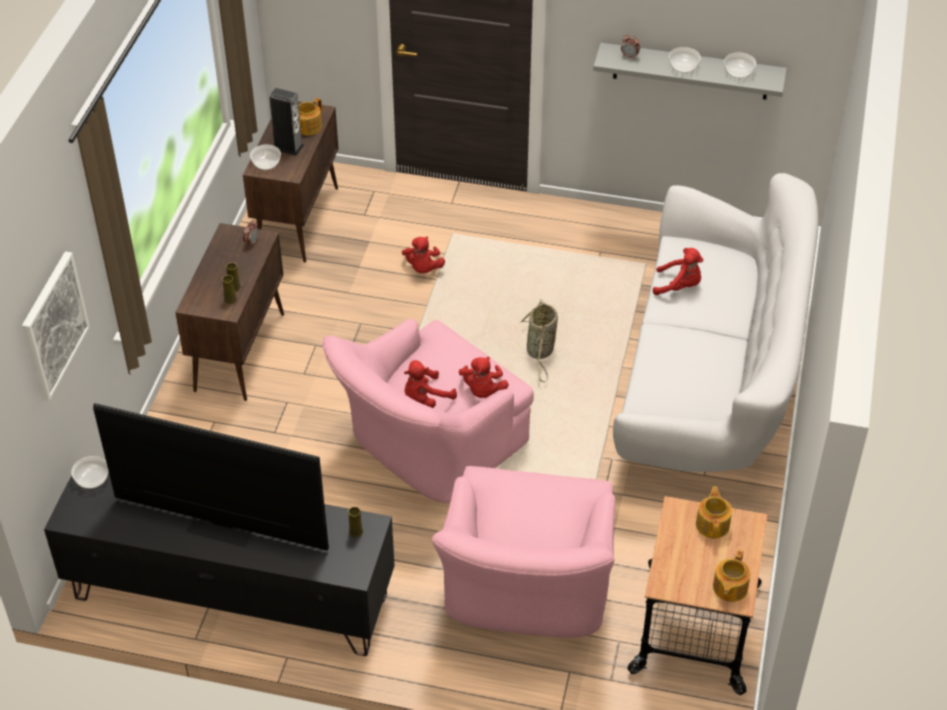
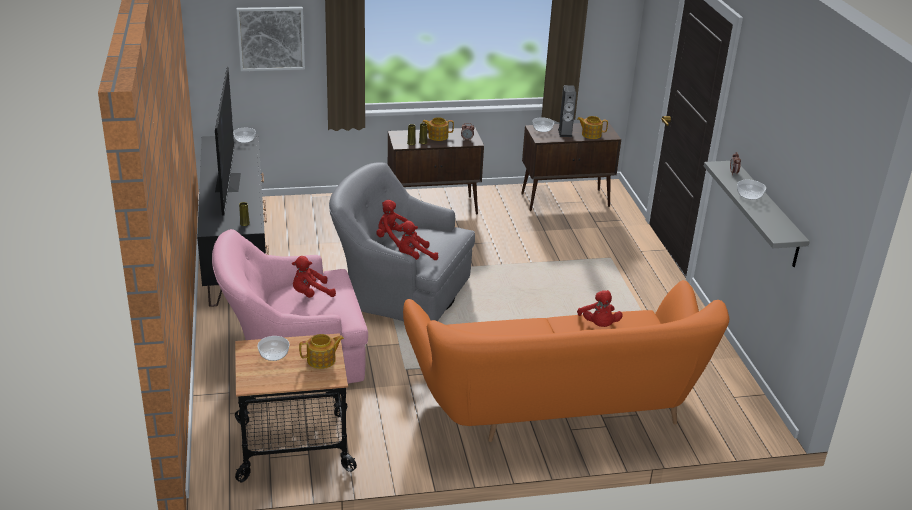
camera: 65 degrees right, 15 degrees down
(423, 268) = (565, 254): red plush toy -> red plush toy (311, 294)
(427, 447) = (399, 291): pink armchair -> grey armchair
(540, 352) = (525, 318): basket -> none
(709, 385) = (556, 406): white sofa -> orange sofa
(729, 588) = (259, 378): teapot -> teapot (437, 136)
(739, 72) = (773, 220): bowl -> bowl (273, 355)

